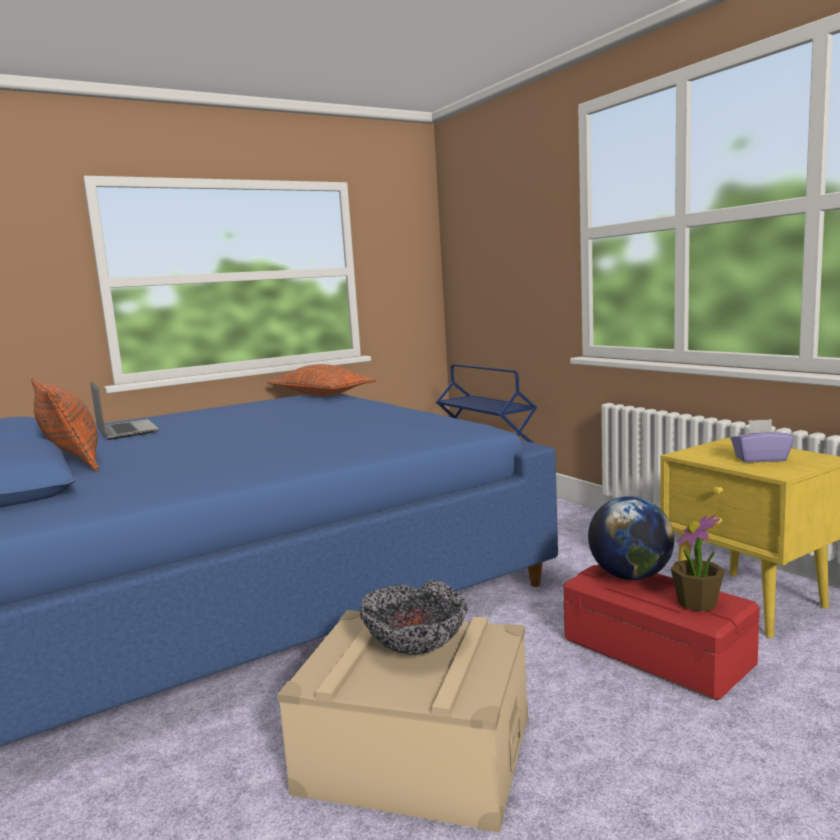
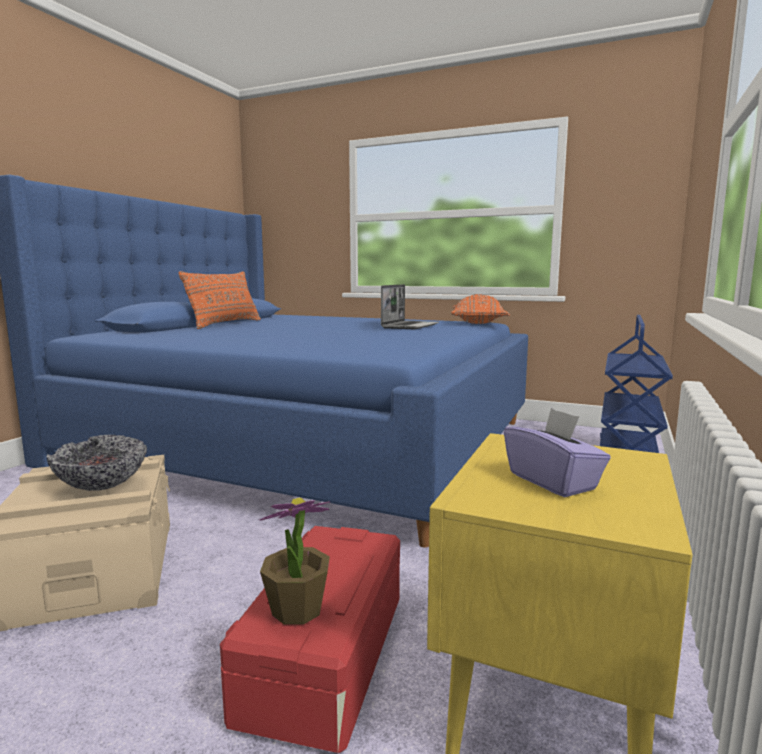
camera: 55 degrees right, 0 degrees up
(125, 431) = (305, 319): laptop -> laptop (409, 326)
(630, 576) = (349, 554): globe -> none

